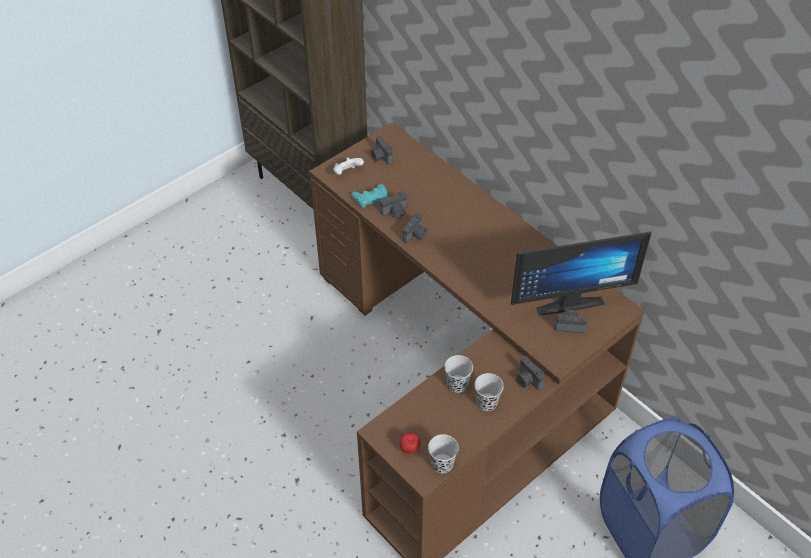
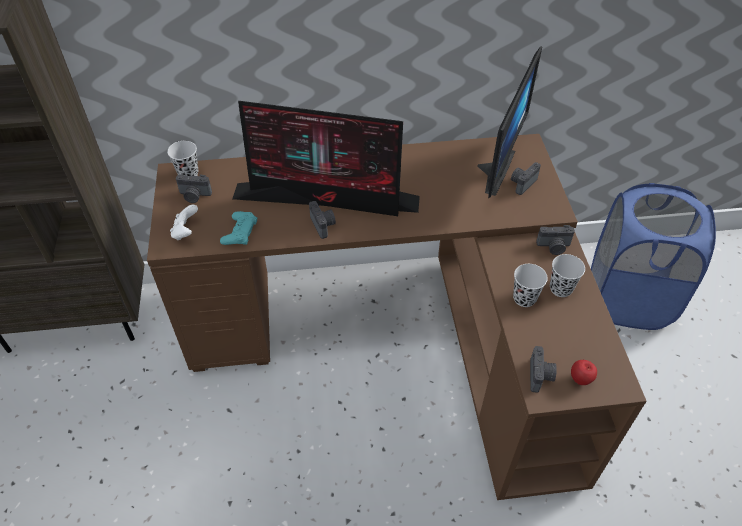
camera: 55 degrees left, 0 degrees up
(395, 212) = (278, 224): camera -> camera (540, 376)
(442, 464) = (614, 362): black cup -> black cup (188, 173)
(443, 224) = (328, 198): none -> monitor

